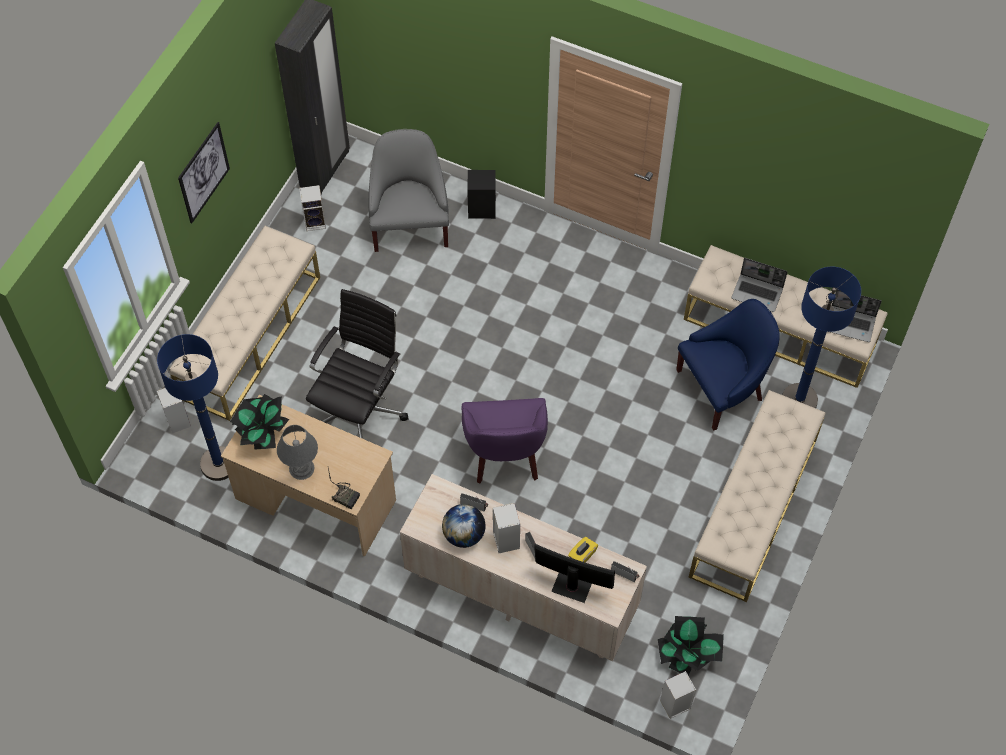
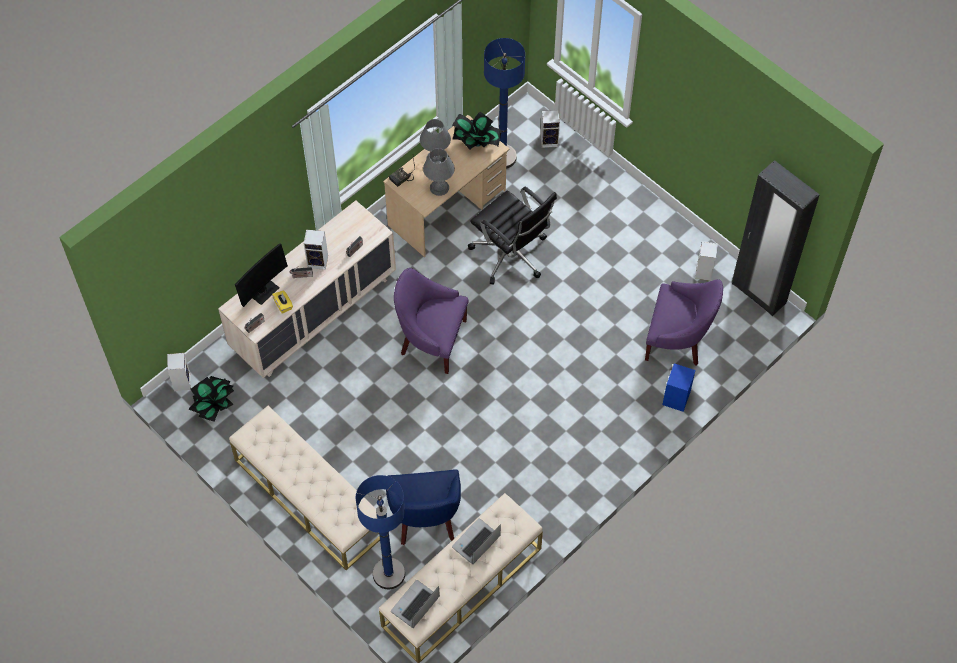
camera: 110 degrees right, 0 degrees up
(204, 172) = (680, 110): picture -> none
(251, 336) = (607, 202): beige bench -> none
(344, 450) = (439, 187): none -> grey table lamp
(409, 224) = (678, 339): grey armchair -> purple armchair
(464, 535) = (334, 237): globe -> none
(482, 208) = (676, 398): black speaker -> blue speaker

